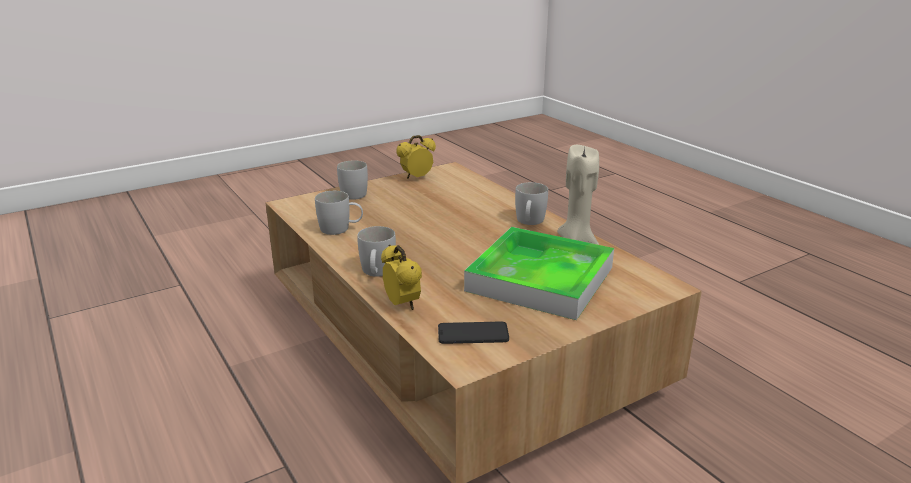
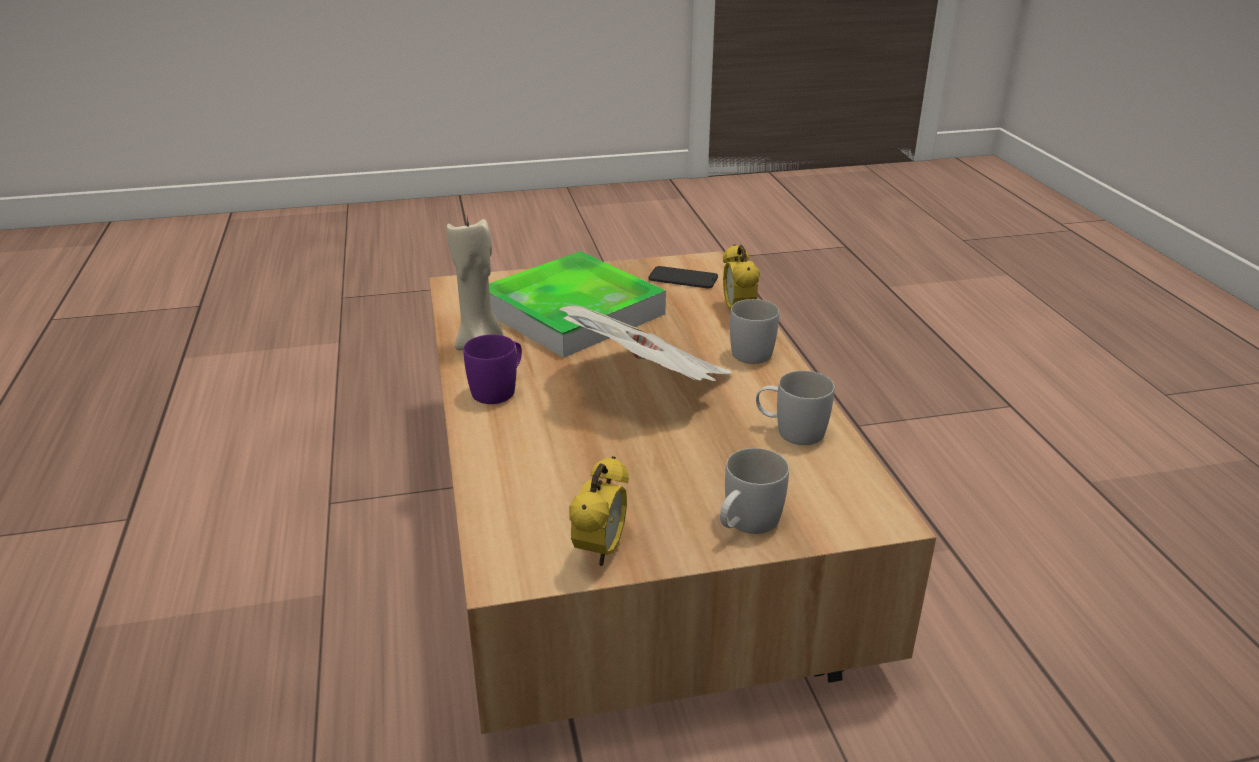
camera: 160 degrees left, 5 degrees up
(417, 178) = (600, 551): alarm clock -> alarm clock turned 60 degrees counterclockwise
(440, 239) = (648, 384): none -> newspaper
(529, 222) = (499, 389): white mug -> purple mug

